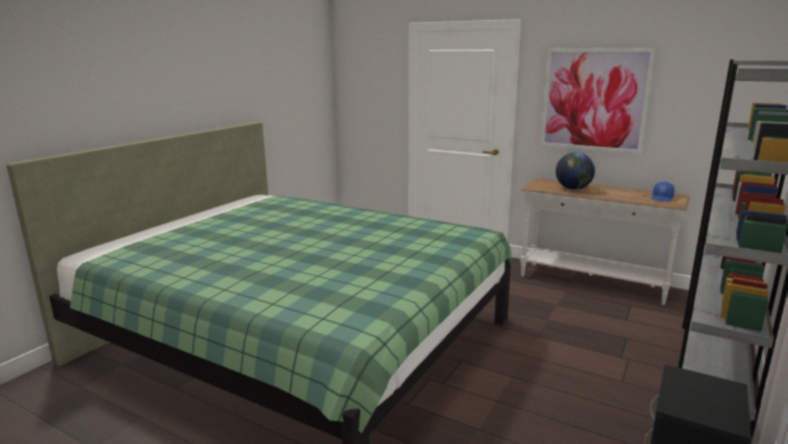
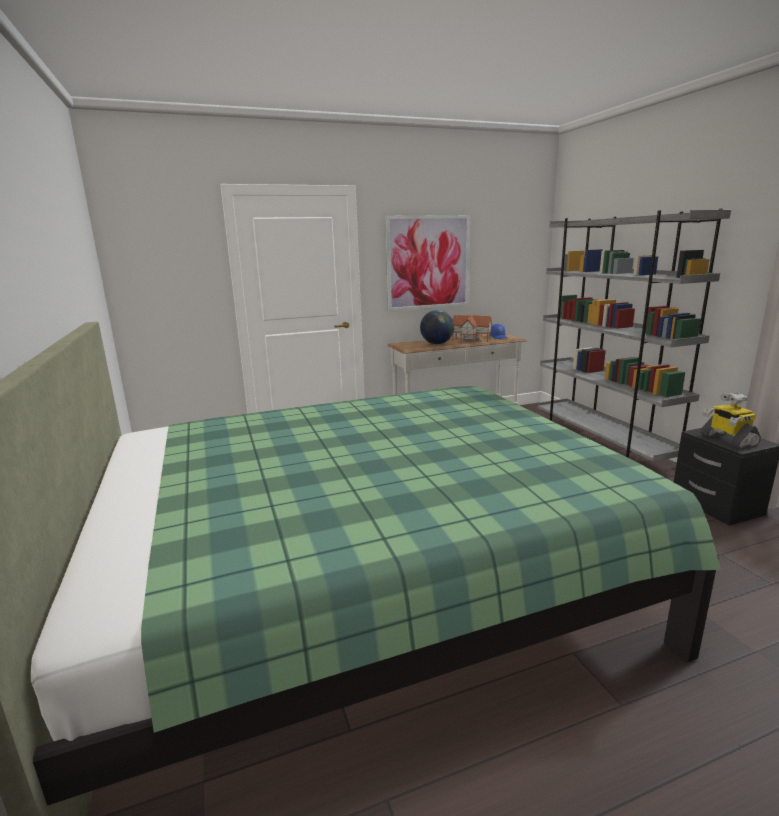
camera: 50 degrees left, 0 degrees up
(619, 193) = (470, 340): none -> toy house
(689, 396) = (727, 440): none -> toy robot

